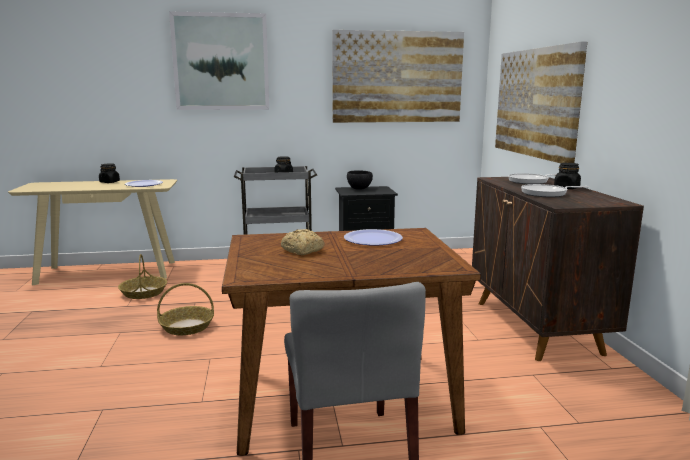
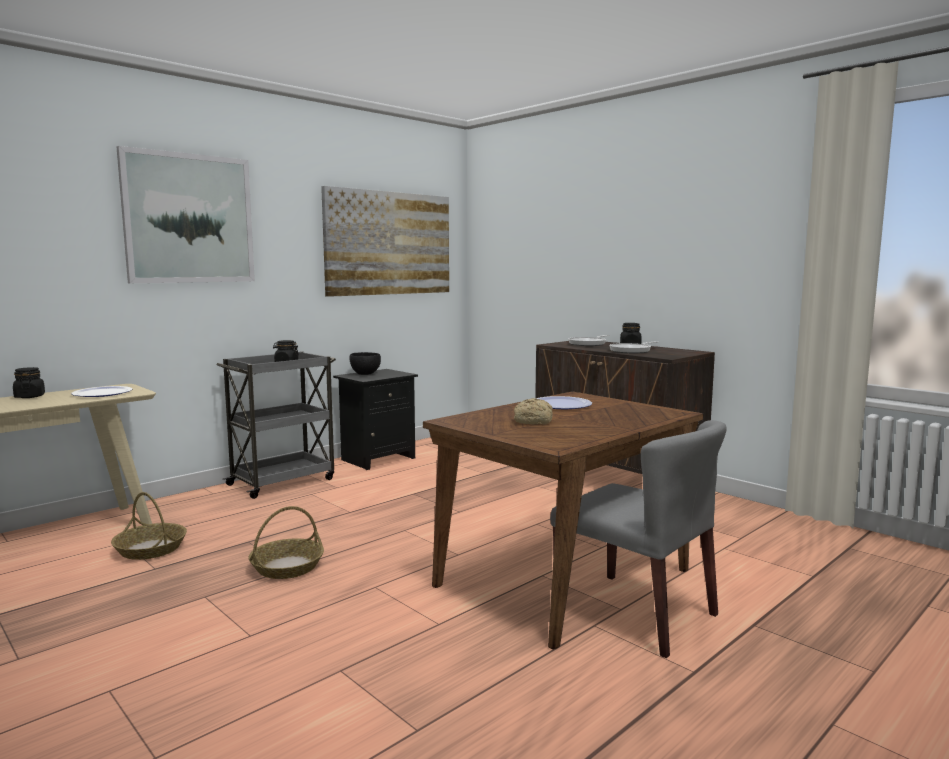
camera: 35 degrees left, 5 degrees down
(536, 103) = (554, 270): picture -> none

